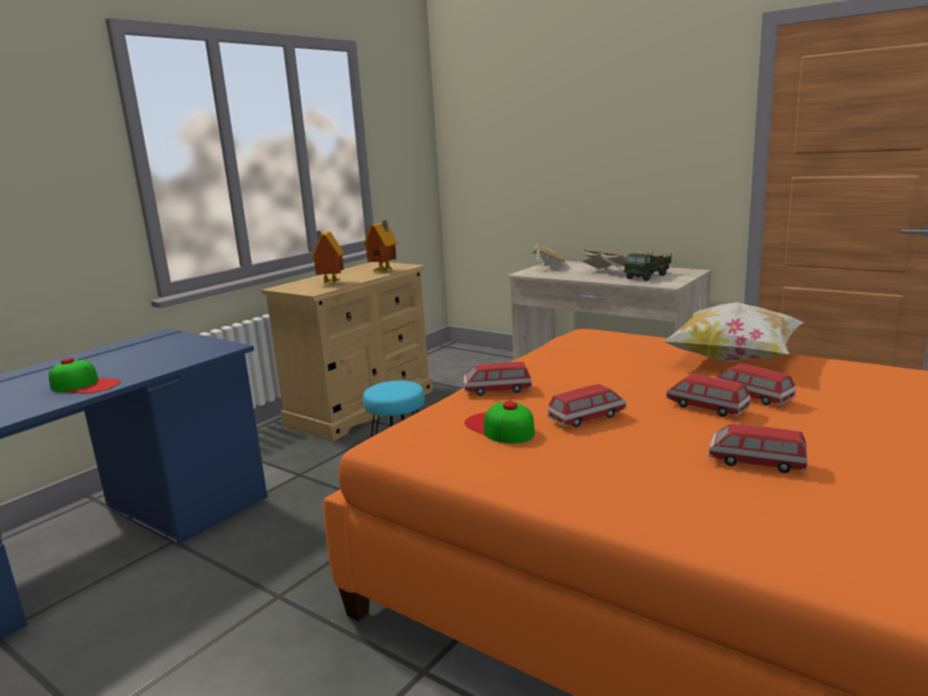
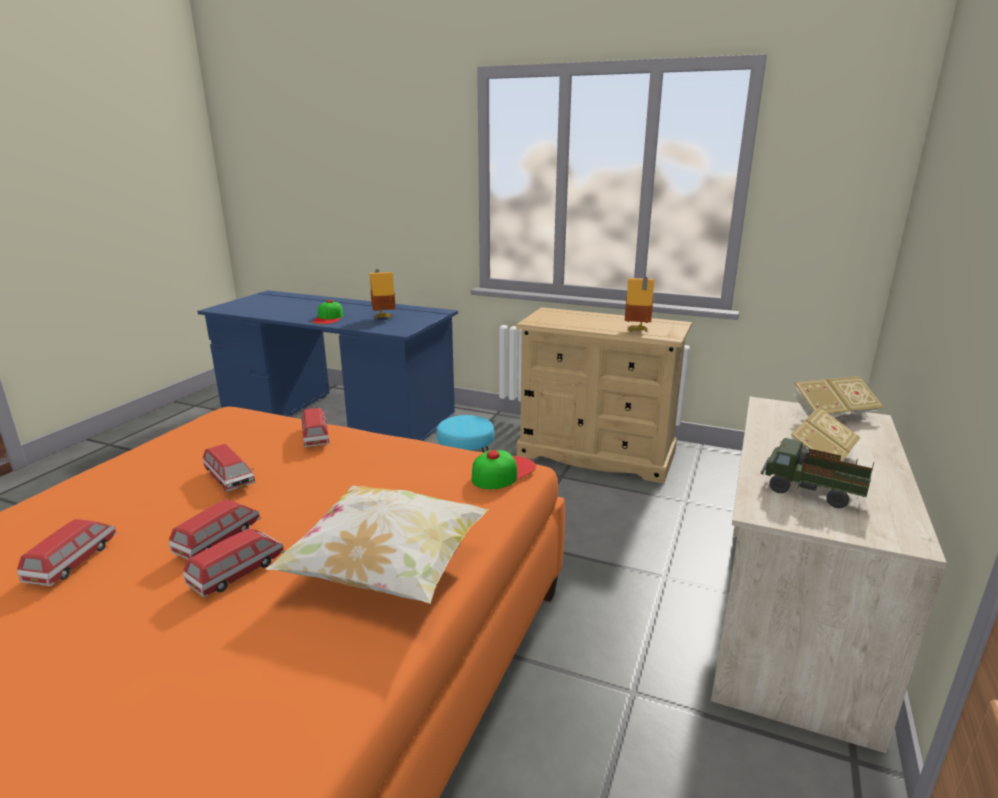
camera: 75 degrees right, 5 degrees up
(329, 283) = (568, 321): toy house -> toy house (383, 317)
(499, 427) = (228, 445): cap -> cap (503, 472)

